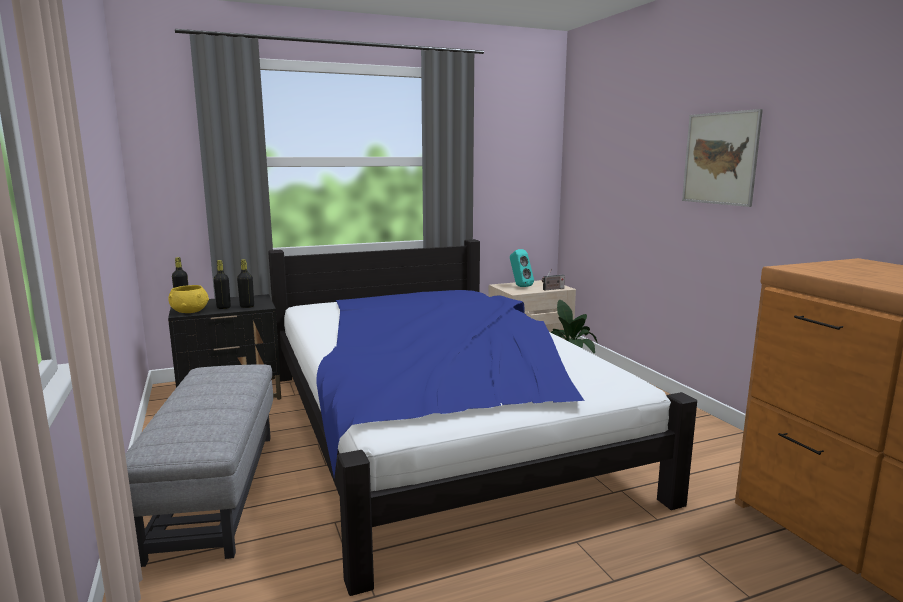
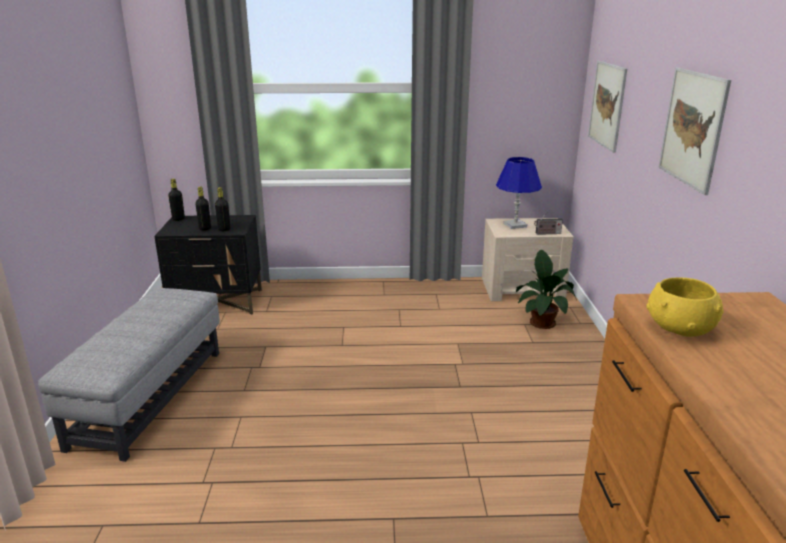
camera: 20 degrees right, 10 degrees up
(190, 311) = (176, 230): yellow bowl -> yellow bowl (680, 328)
(438, 427) = (362, 369): bed -> none
(519, 286) = (515, 225): turquoise speaker -> blue table lamp
(598, 168) = (607, 105): none -> picture

